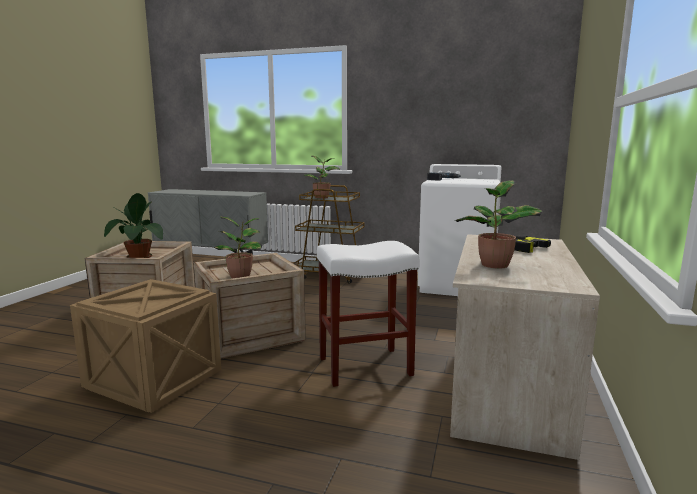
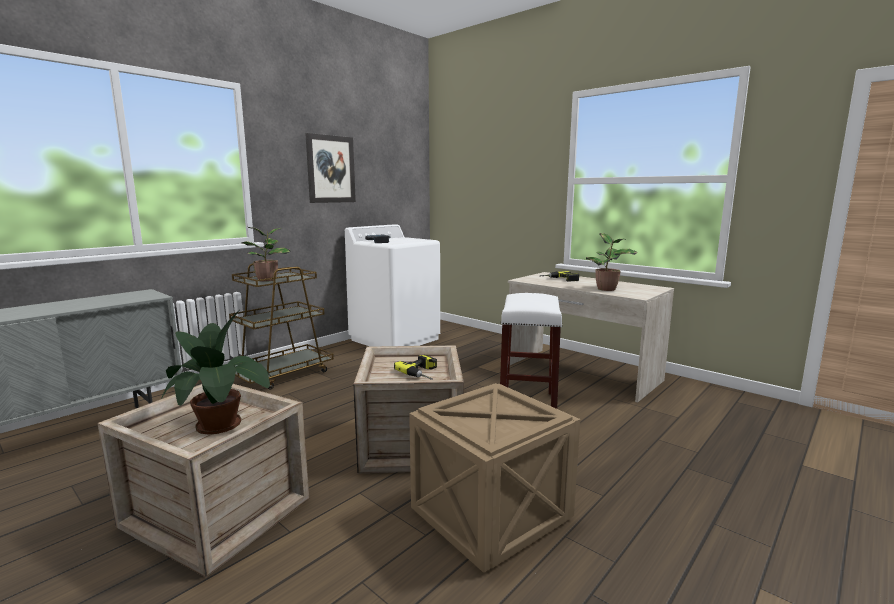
camera: 65 degrees left, 0 degrees up
(241, 276) = (424, 373): potted plant -> power drill
(424, 108) = (331, 169): none -> picture

